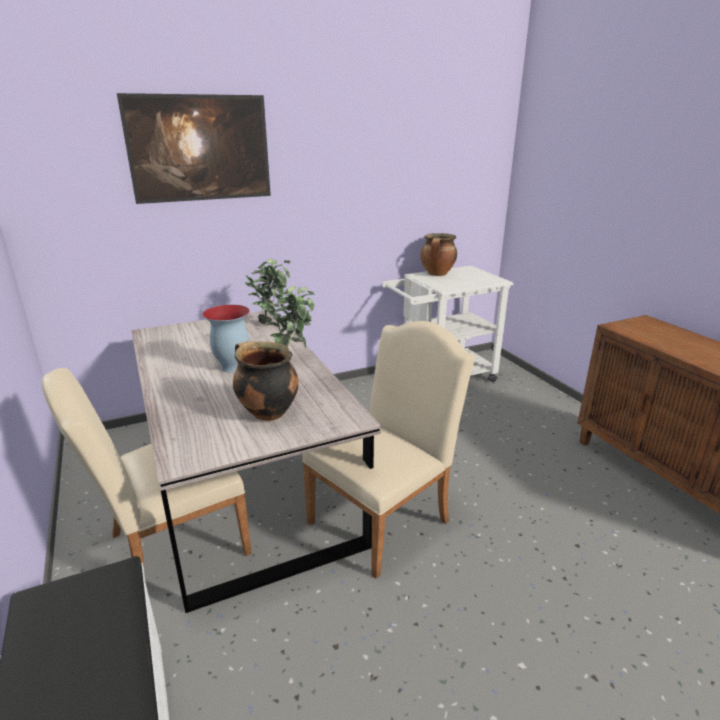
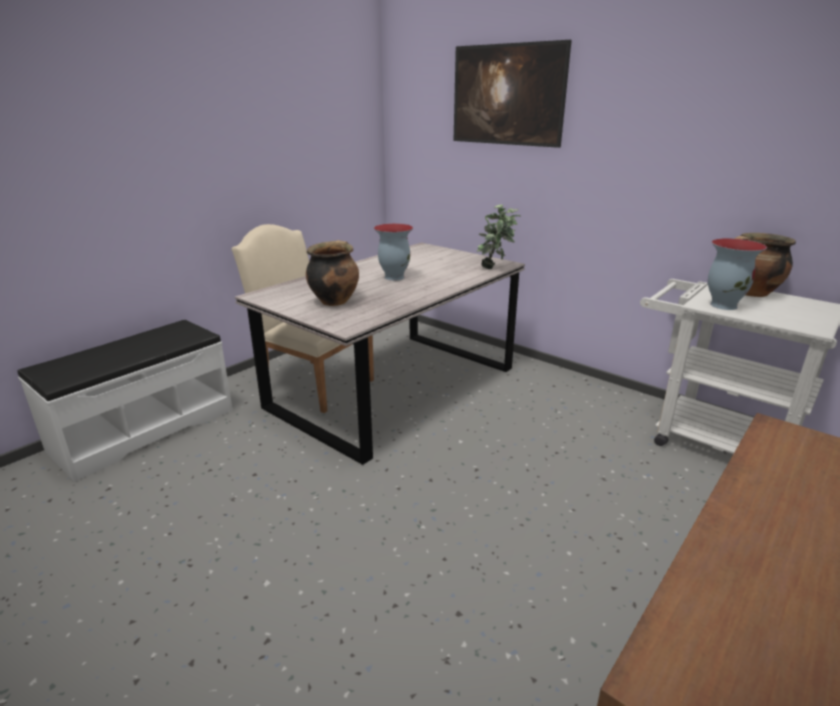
camera: 65 degrees right, 0 degrees up
(294, 358) = (433, 289): potted plant -> none
(385, 517) = (406, 462): beige chair -> none
(451, 285) = (723, 305): none -> vase

